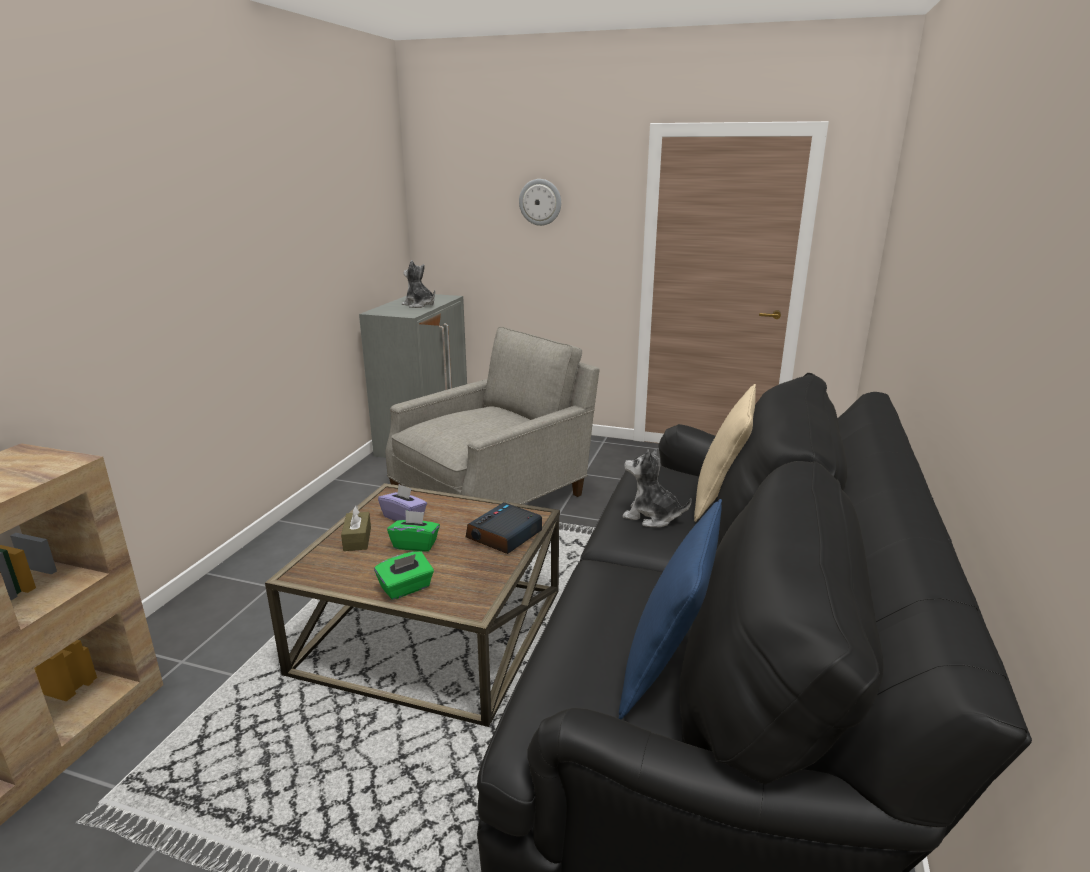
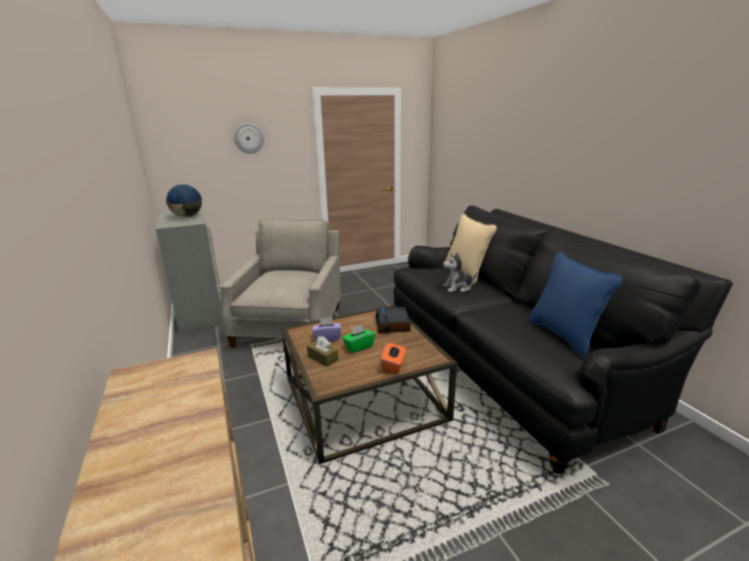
camera: 40 degrees left, 0 degrees up
(406, 588) = (393, 365): green tissue box -> orange tissue box
(419, 305) = (187, 216): plush toy -> globe

